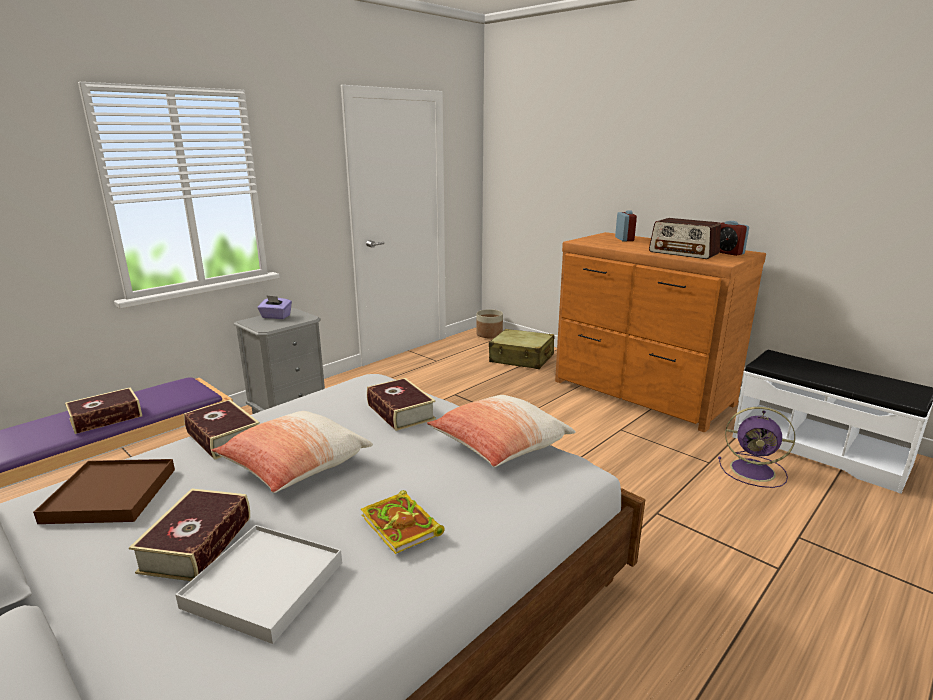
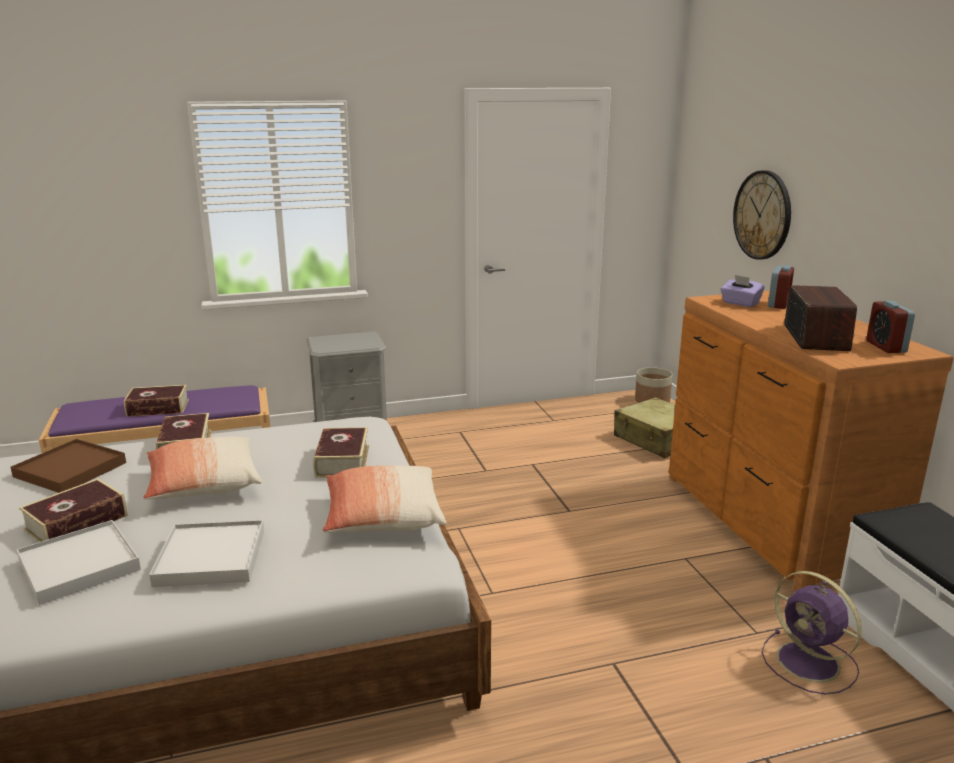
camera: 30 degrees right, 0 degrees up
(276, 317) = (346, 338): purple tissue box -> purple tissue box (740, 303)
(402, 526) = (211, 558): book -> white tray
(579, 181) = (762, 215): none -> wall clock
(683, 253) = (815, 337): radio -> radio turned 150 degrees counterclockwise

